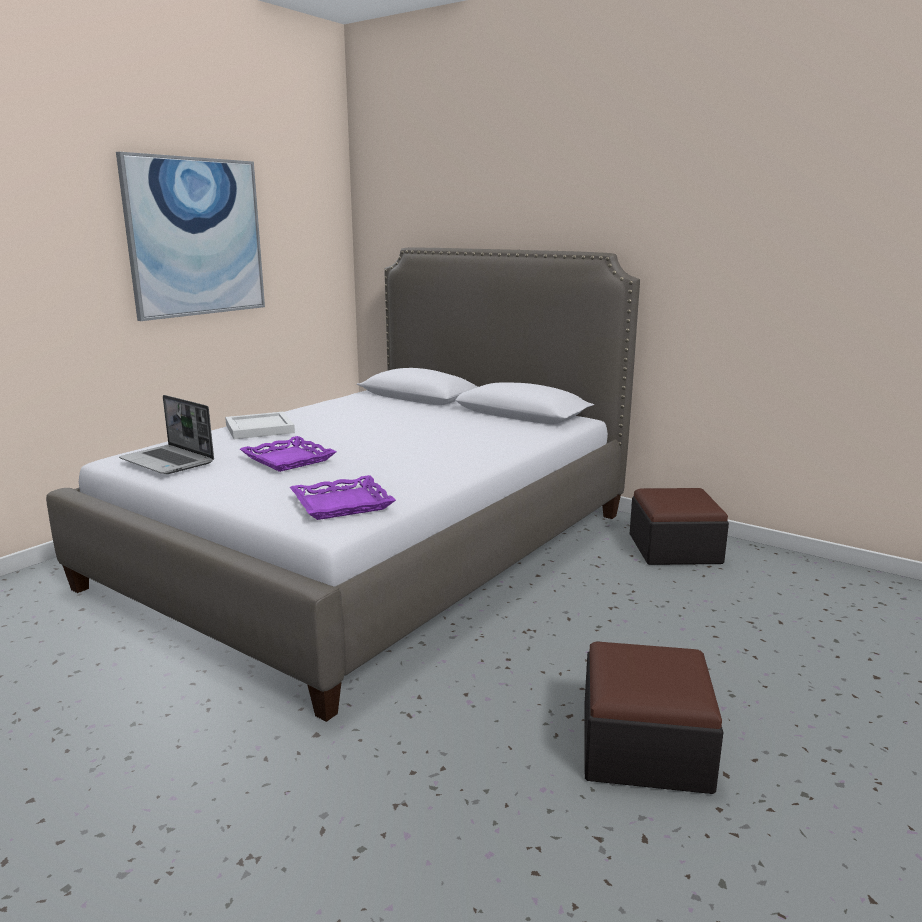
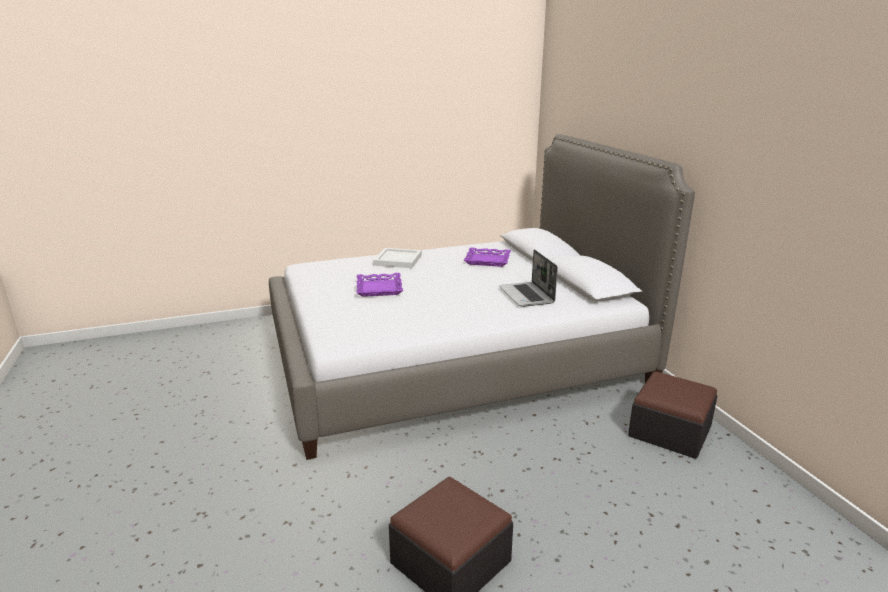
camera: 35 degrees right, 5 degrees up
(169, 461) = (319, 274): laptop -> laptop (527, 295)
(196, 237) = (401, 122): picture -> none
(342, 504) = (359, 330): purple tray -> purple tray (487, 260)

